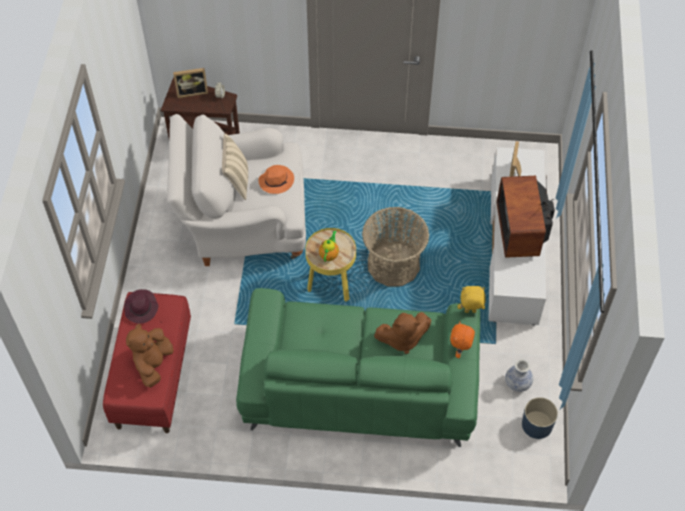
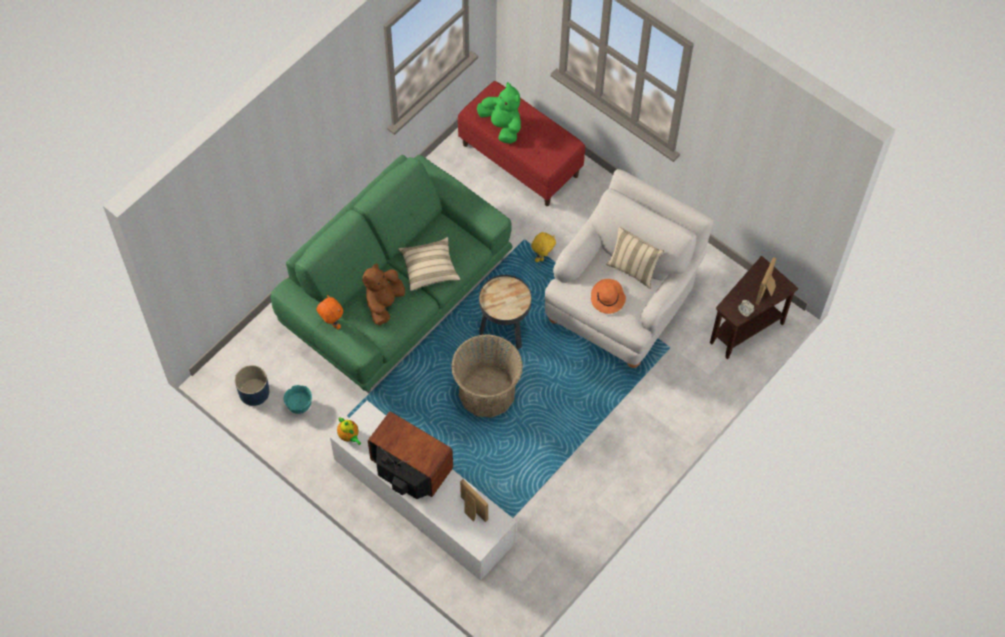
camera: 125 degrees right, 5 degrees up
(141, 308) = (560, 144): purple hat -> none
(153, 364) = (502, 126): brown plush toy -> green plush toy
(329, 254) = (501, 295): teapot -> teapot (349, 436)
(331, 285) = (504, 331): yellow side table -> black side table
(343, 328) = (429, 269): none -> beige pillow
(470, 312) = (358, 355): yellow plush toy -> yellow plush toy (542, 256)
(517, 383) = (299, 405): vase -> turquoise bowl

